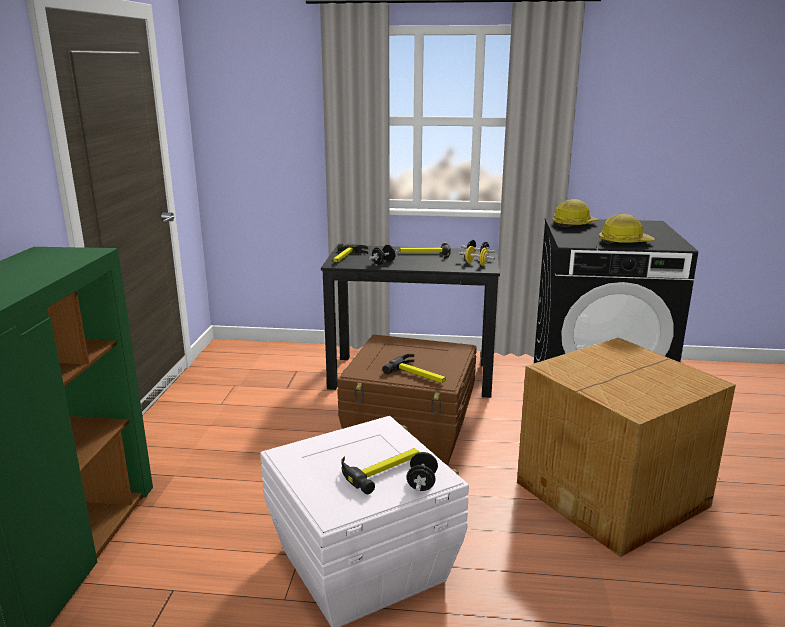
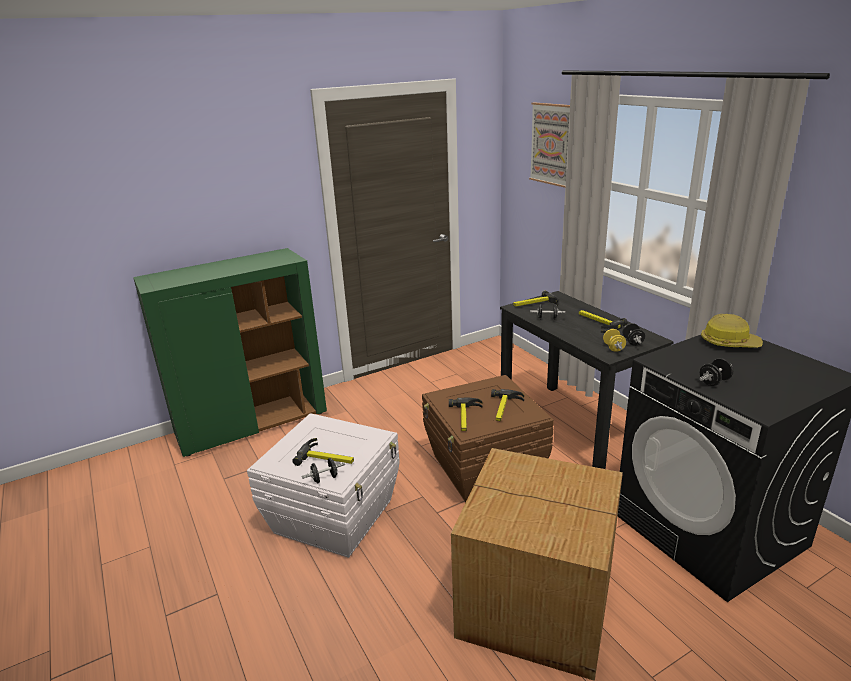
camera: 55 degrees right, 5 degrees up
(281, 86) = (551, 144): none -> picture
(431, 355) = (504, 409): none -> hammer
(624, 242) = (714, 382): hard hat -> black dumbbell

